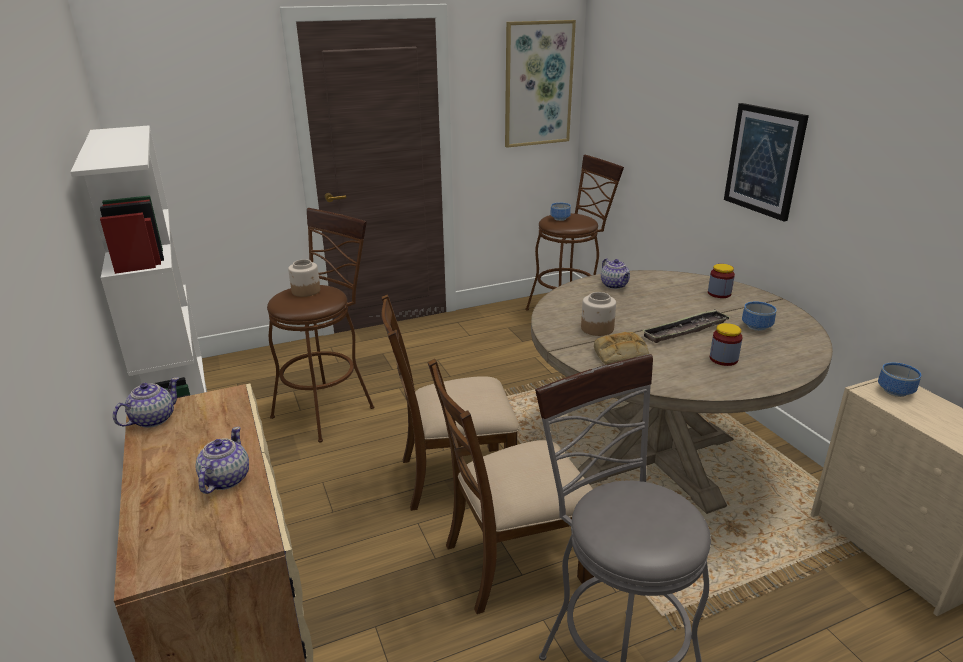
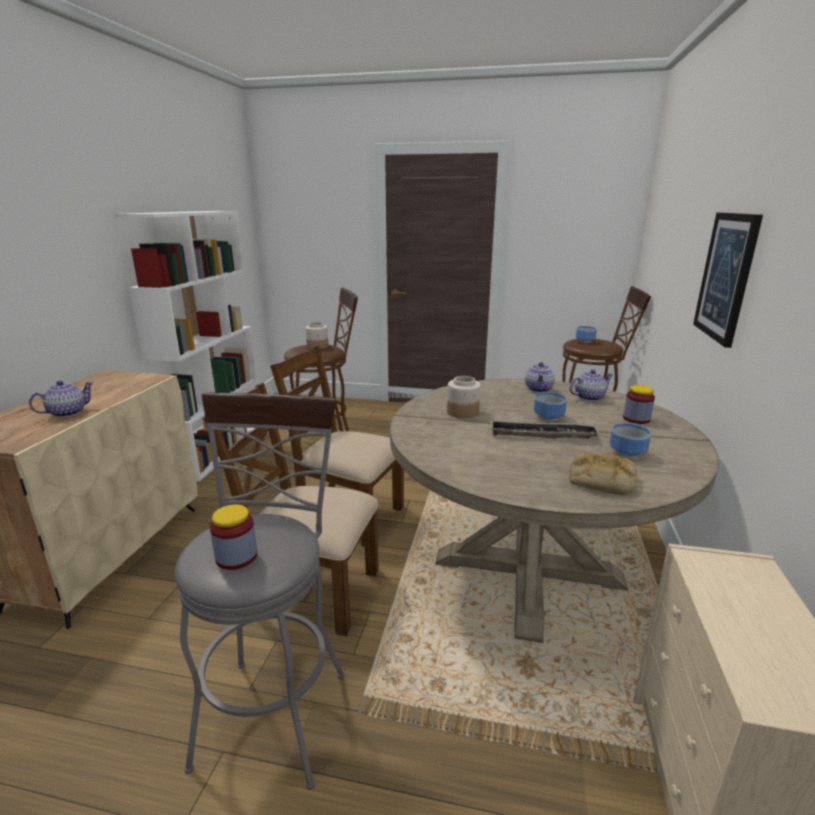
camera: 35 degrees right, 5 degrees down
(152, 419) = (103, 377): teapot -> teapot (588, 397)
(538, 84) = (595, 216): picture -> none
(620, 355) = (445, 433): bread -> bread (600, 480)
(723, 359) = (537, 465): jar -> jar (236, 557)
(893, 390) = (735, 571): bowl -> bowl (548, 416)

